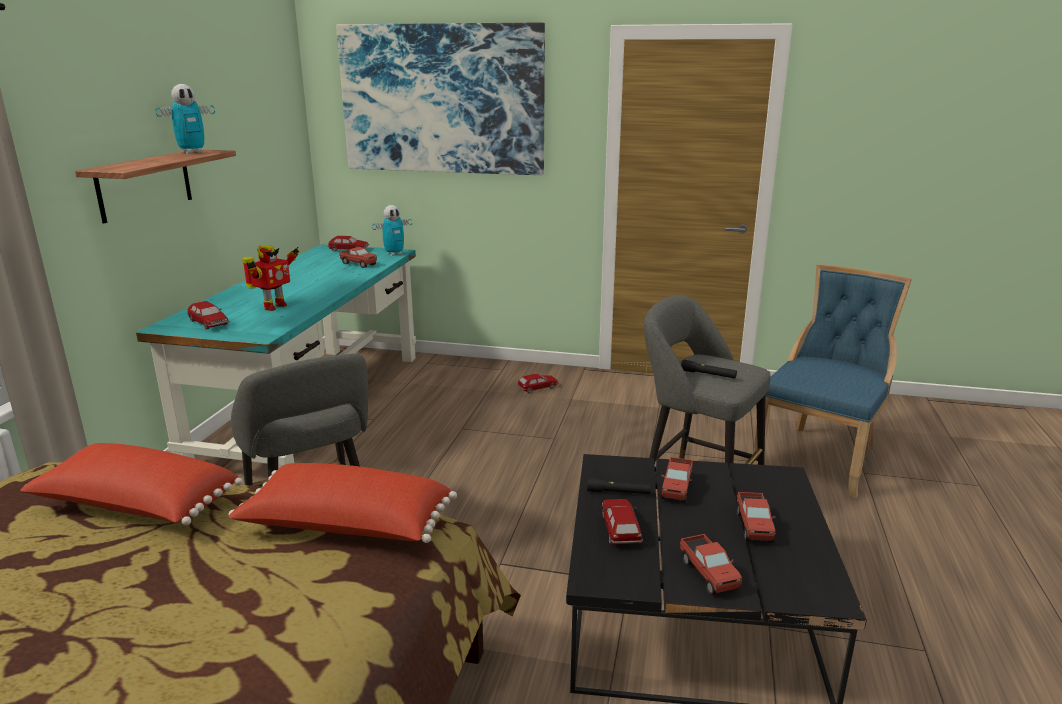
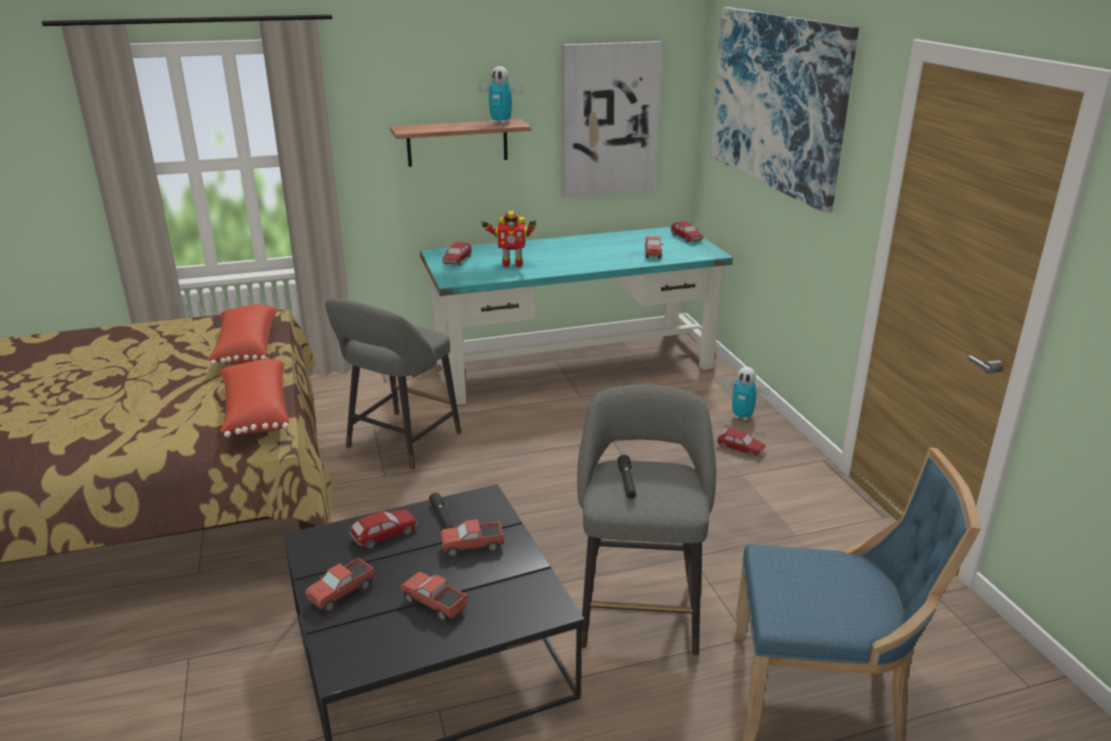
camera: 60 degrees right, 5 degrees up
(257, 144) = (609, 120): none -> picture
(394, 254) = (704, 255): toy robot -> toy robot (742, 416)
(753, 527) = (434, 605): toy truck -> toy truck turned 60 degrees clockwise

